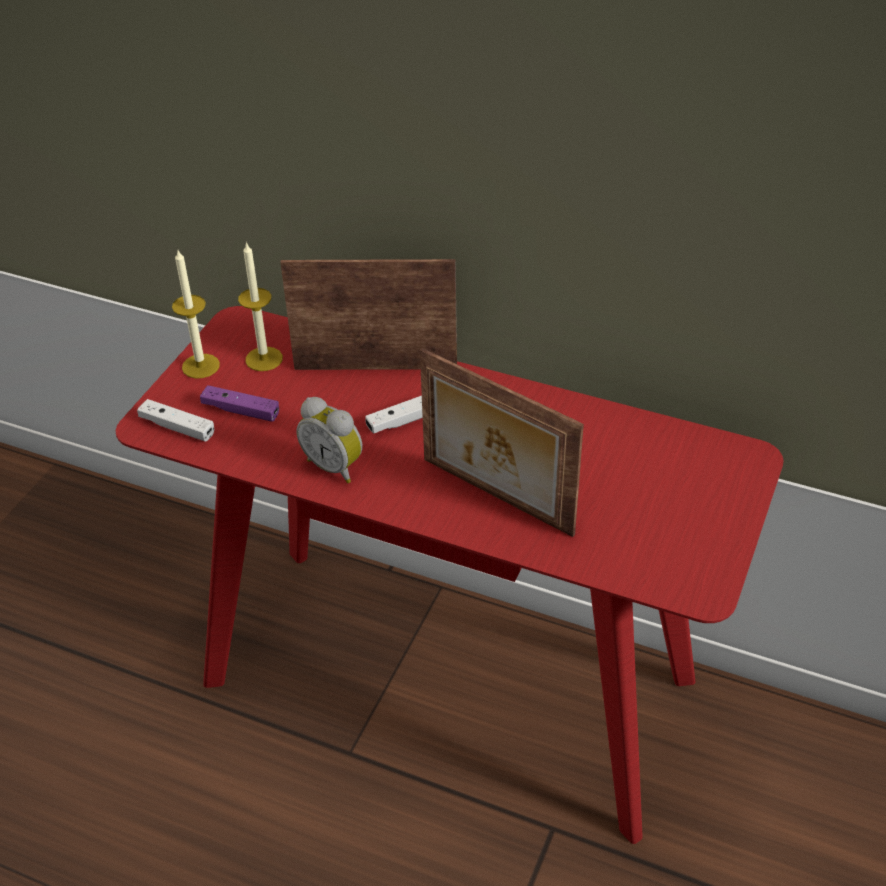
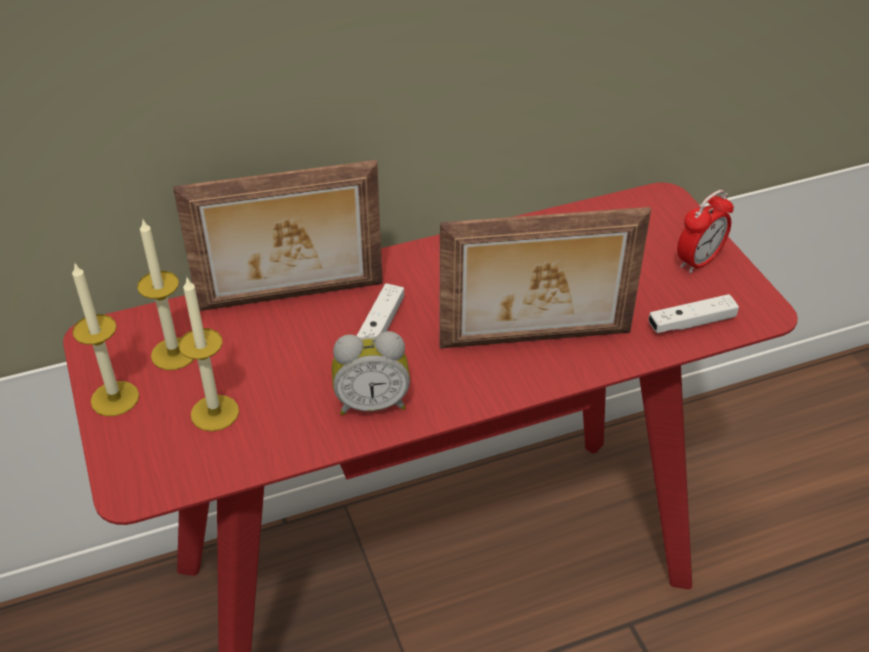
camera: 45 degrees left, 0 degrees up
(177, 427) = (169, 469): white game controller -> white game controller (691, 323)
(241, 410) = (214, 413): purple game controller -> candle
(375, 366) = (291, 298): picture frame -> picture frame turned 150 degrees counterclockwise
(707, 522) = (698, 261): none -> alarm clock

